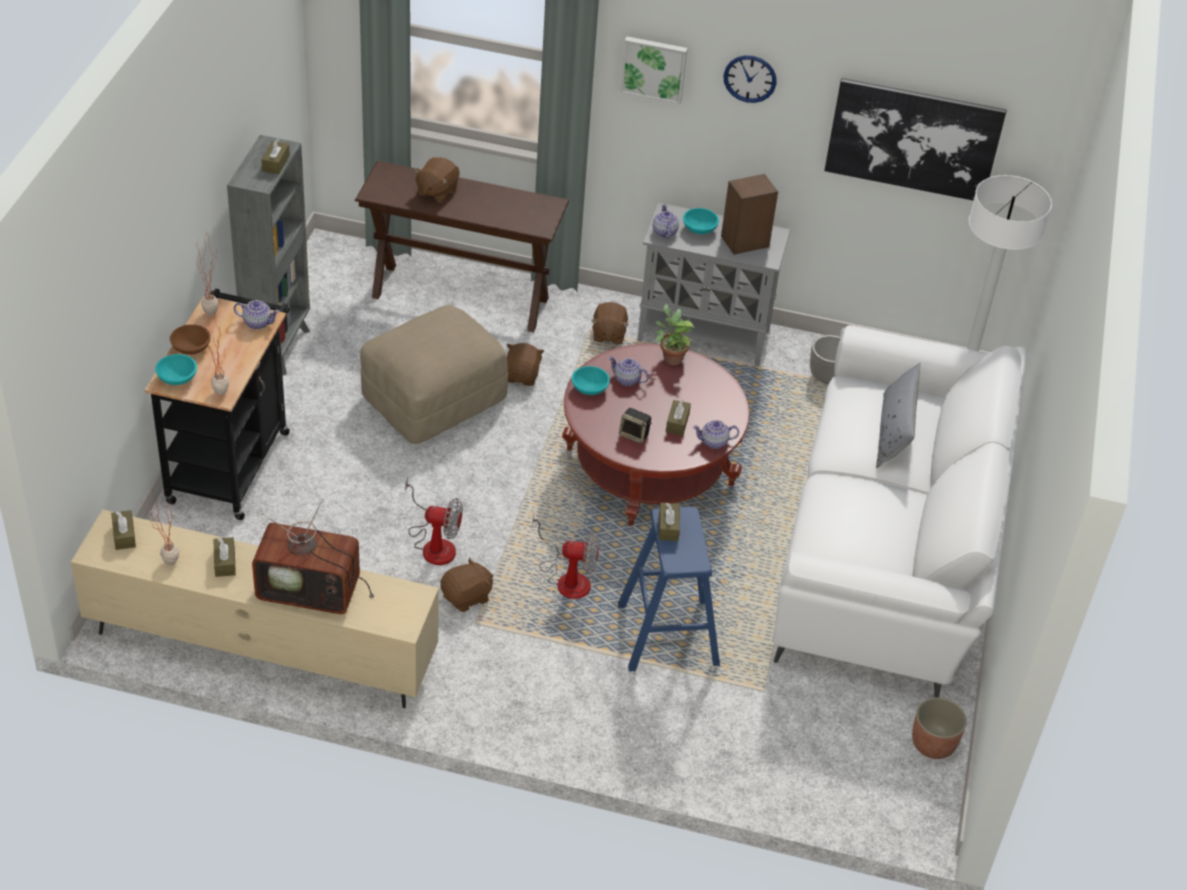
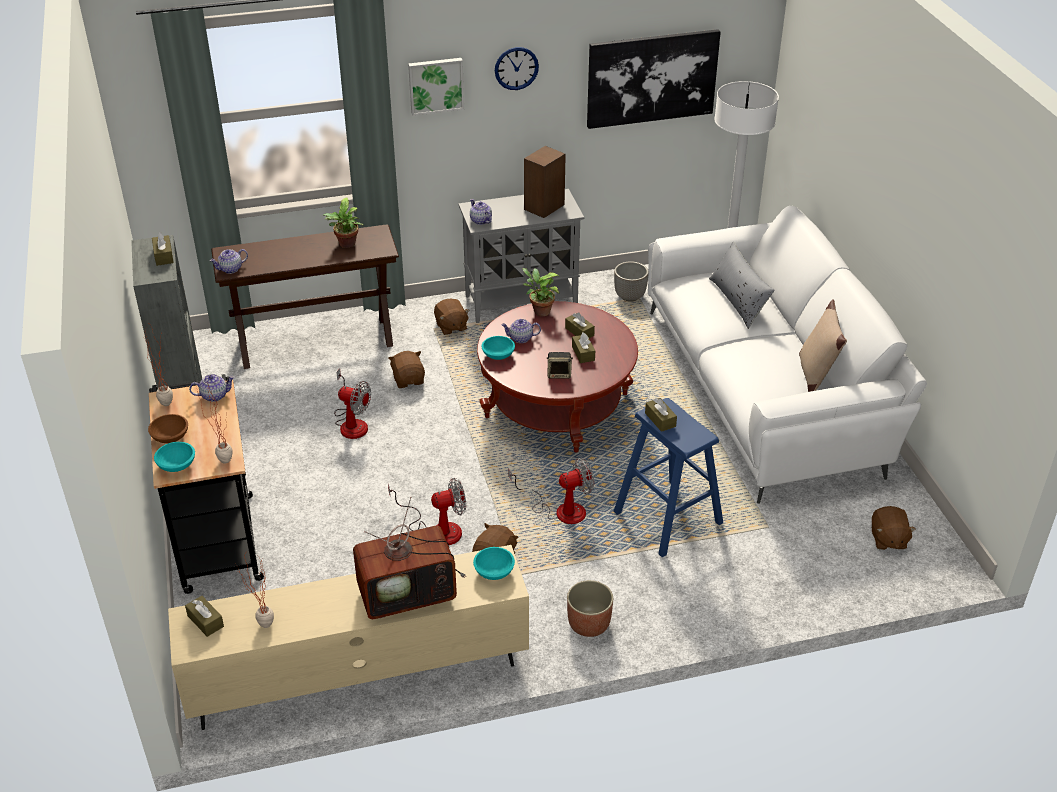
camera: 25 degrees left, 5 degrees down
(225, 562) = (315, 603): brown tissue box -> brown tissue box (579, 332)
(433, 398) = (352, 423): beige ottoman -> fan
(436, 191) = (279, 253): brown plush toy -> brown plush toy (888, 539)
(508, 207) = (346, 245): none -> potted plant
(700, 229) = (505, 210): turquoise bowl -> turquoise bowl (495, 571)
(714, 442) = (621, 356): teapot -> teapot (230, 269)
(906, 550) = (815, 374): none -> beige pillow
(933, 744) = (910, 510): planter -> planter (589, 624)

